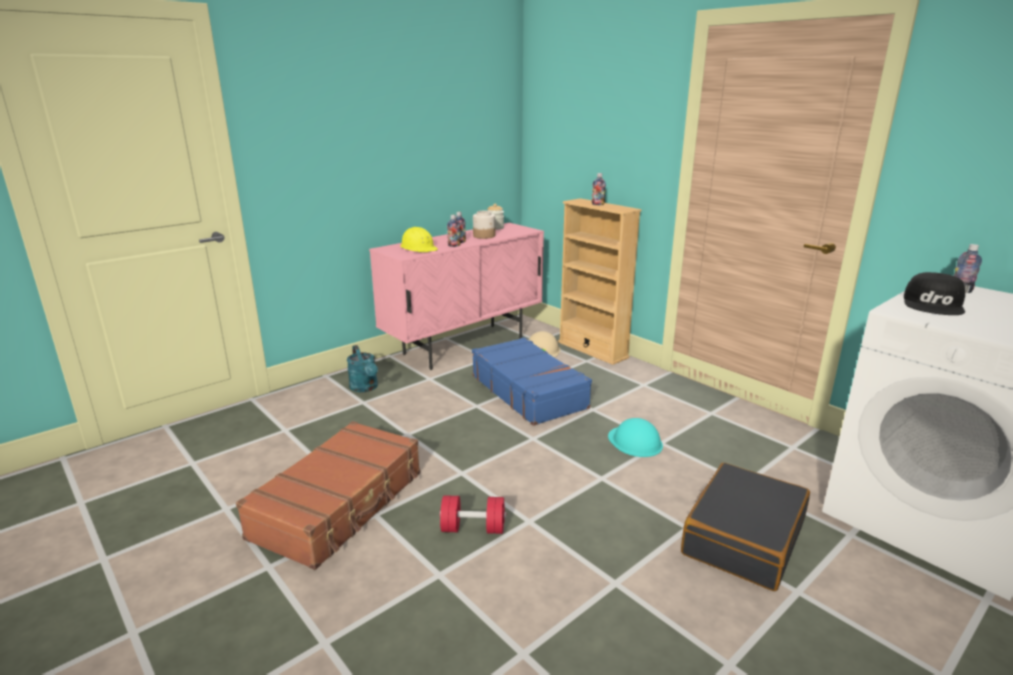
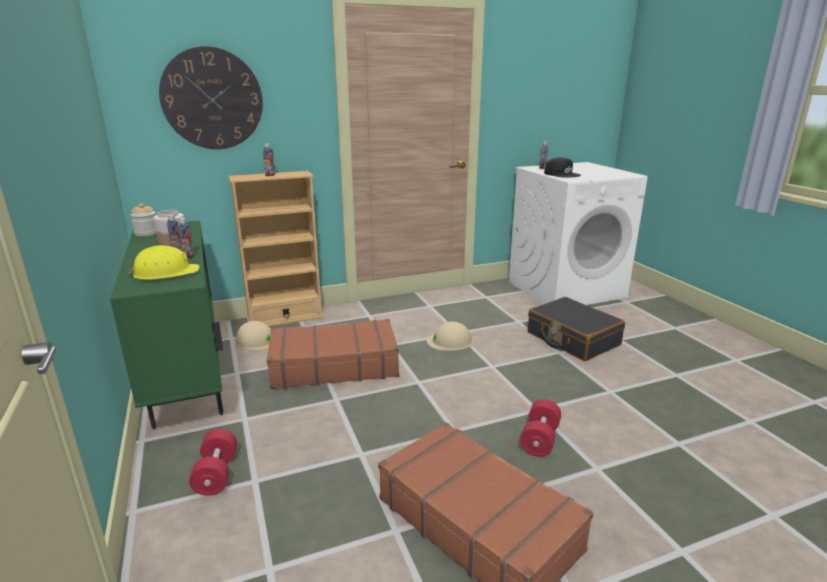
camera: 70 degrees left, 0 degrees up
(365, 388) = (216, 474): turquoise watering can -> red dumbbell
(464, 346) = (188, 381): pink cabinet -> green cabinet
(529, 391) = (334, 365): blue suitcase -> brown suitcase
(583, 126) = (212, 99): none -> wall clock
(635, 441) = (450, 341): turquoise hard hat -> beige hard hat

